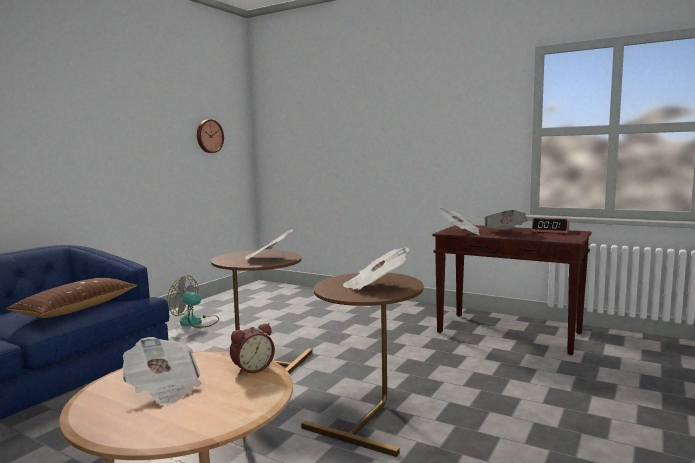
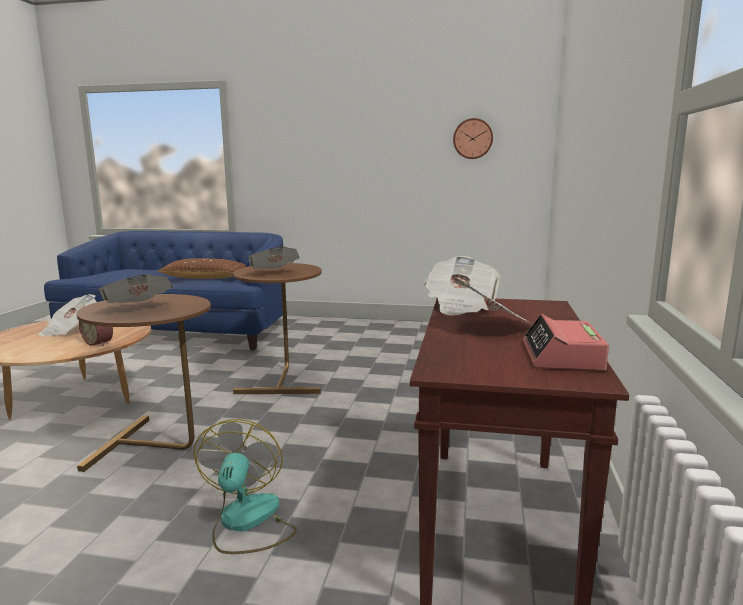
camera: 70 degrees right, 5 degrees up
(196, 322) = (372, 335): fan -> fan (247, 523)

